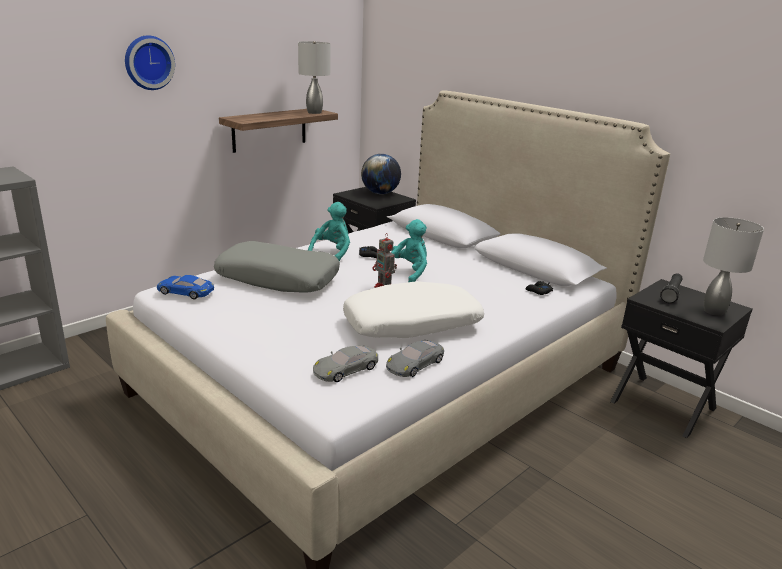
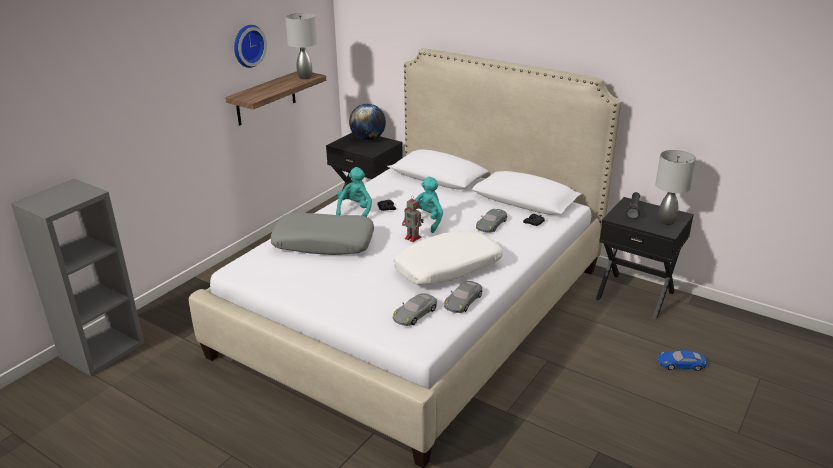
camera: 10 degrees left, 5 degrees up
(148, 62) = (167, 63): wall clock -> wall clock (247, 45)
(185, 291) = (256, 267): blue toy car -> blue toy car (681, 363)
(485, 286) = (491, 224): none -> grey toy car

